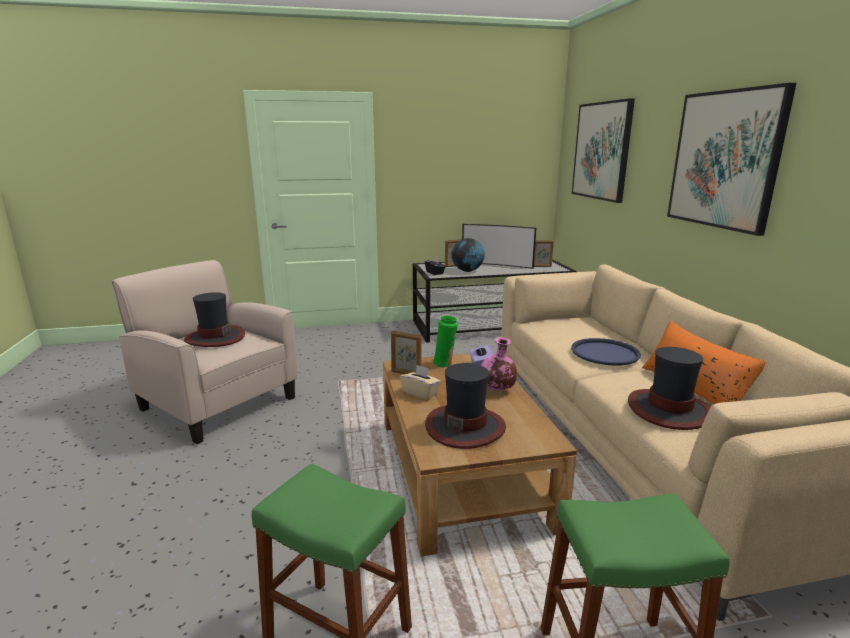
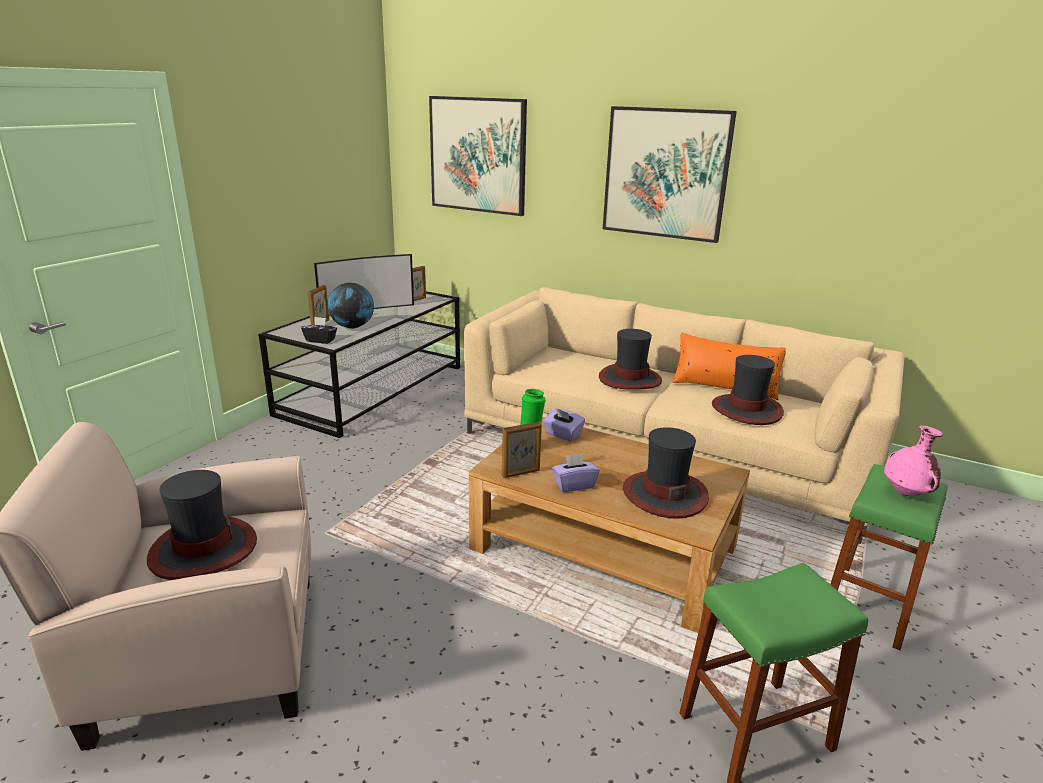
camera: 50 degrees left, 5 degrees up
(420, 393) = (574, 485): beige tissue box -> purple tissue box
(496, 390) = (617, 450): pink vase -> pink vase (906, 494)
(604, 353) = (629, 379): blue tray -> hat

